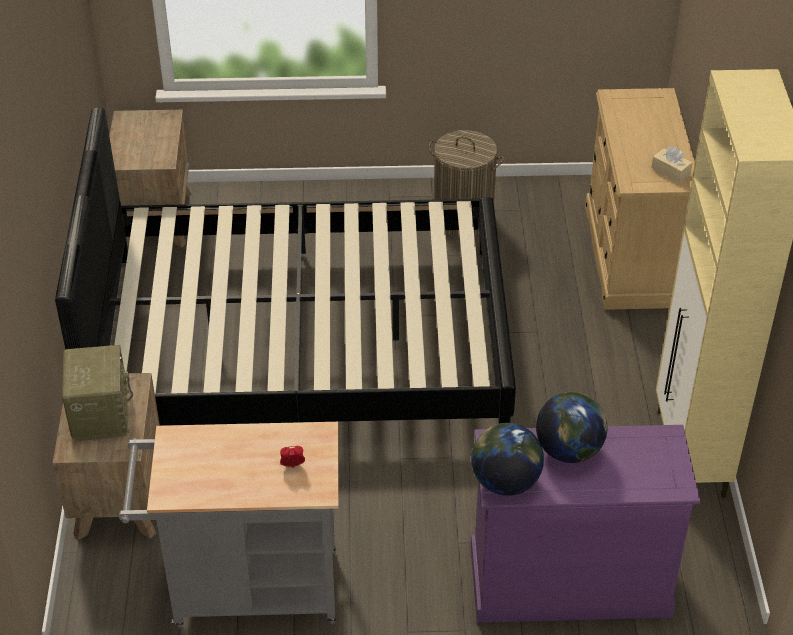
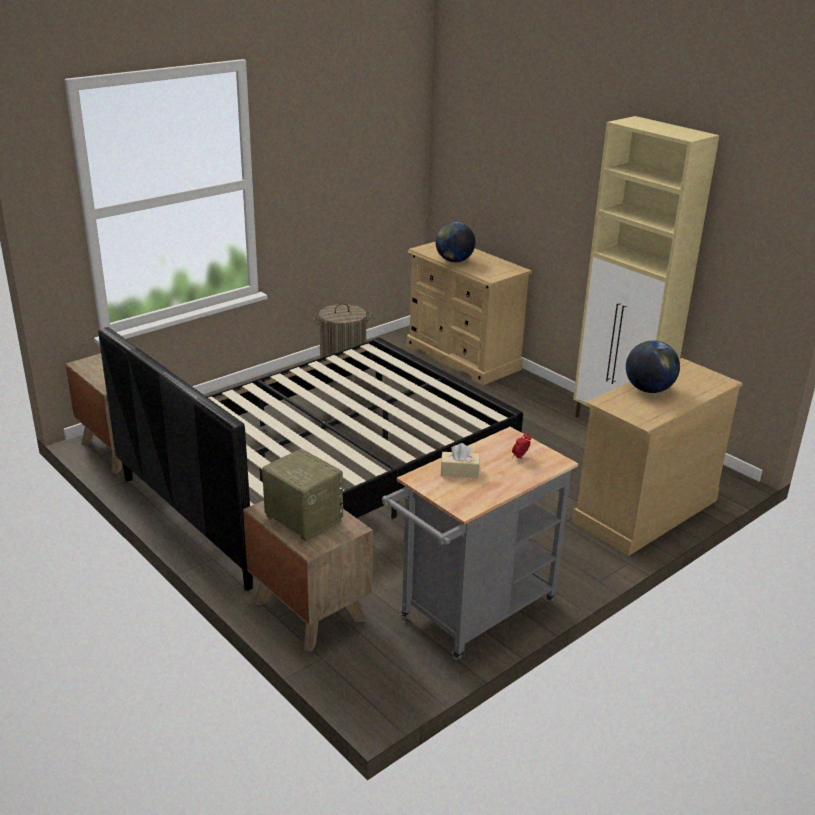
camera: 40 degrees left, 15 degrees down
(505, 481) = (641, 416): globe -> globe (454, 261)
(569, 580) = (644, 511): purple dresser -> beige dresser
(670, 171) = (502, 267): beige tissue box -> beige tissue box (459, 471)

